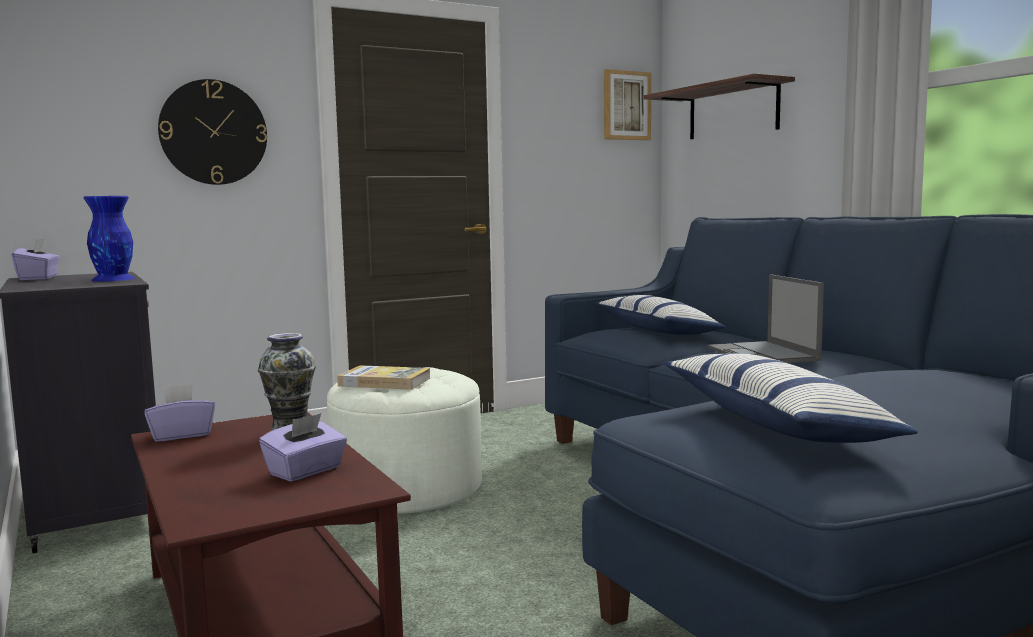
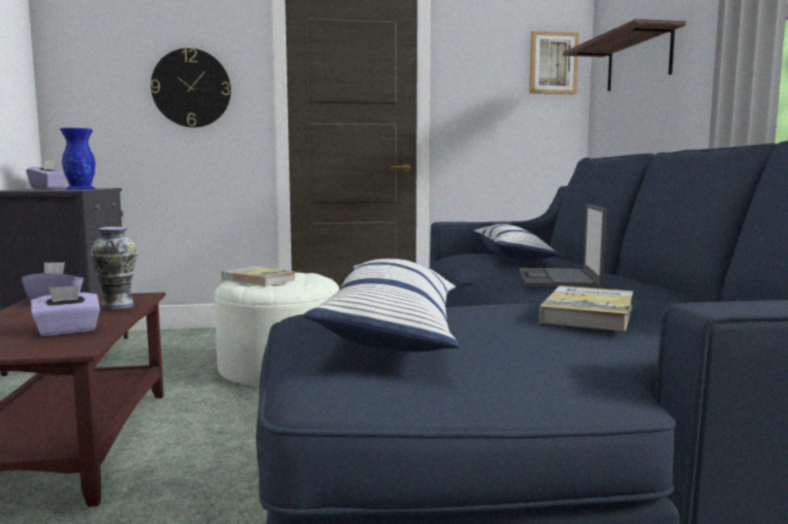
camera: 20 degrees right, 0 degrees up
(890, 389) = (588, 313): none -> book

